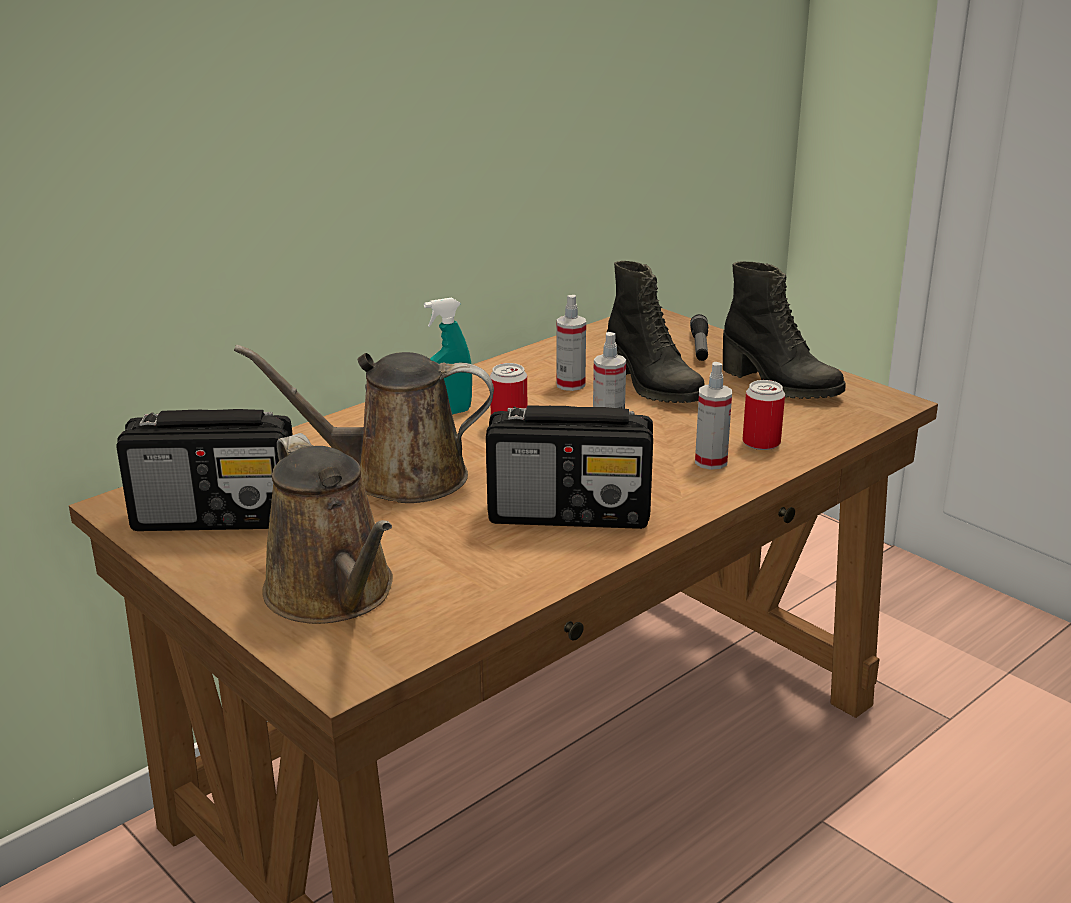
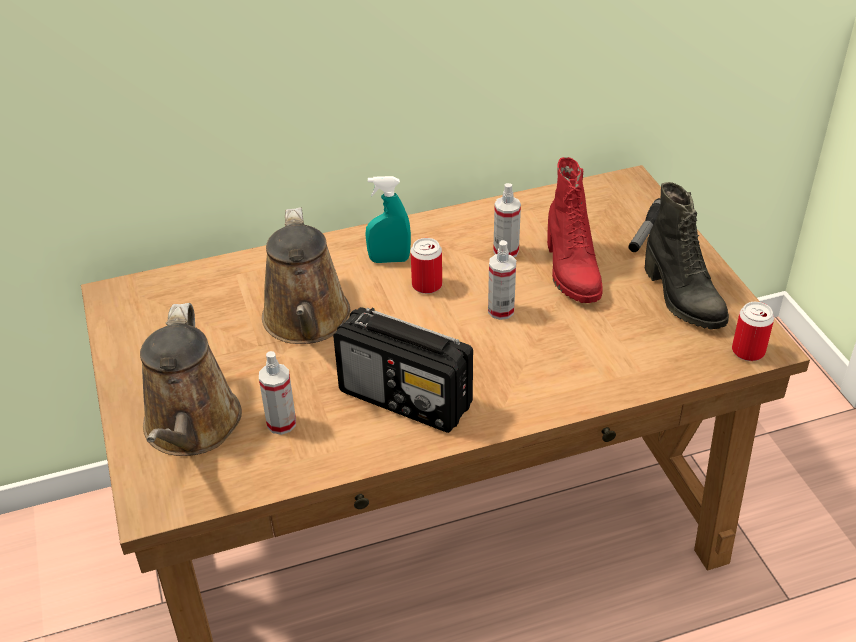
camera: 25 degrees right, 15 degrees up
(218, 517) = (164, 326): radio -> none
(396, 478) = (307, 321): brown watering can -> brown watering can turned 120 degrees counterclockwise
(652, 387) = (570, 271): black boot -> red boot
(711, 462) = (555, 374): spray bottle -> spray bottle (281, 423)
(761, 443) = (613, 364): can -> can (748, 351)

